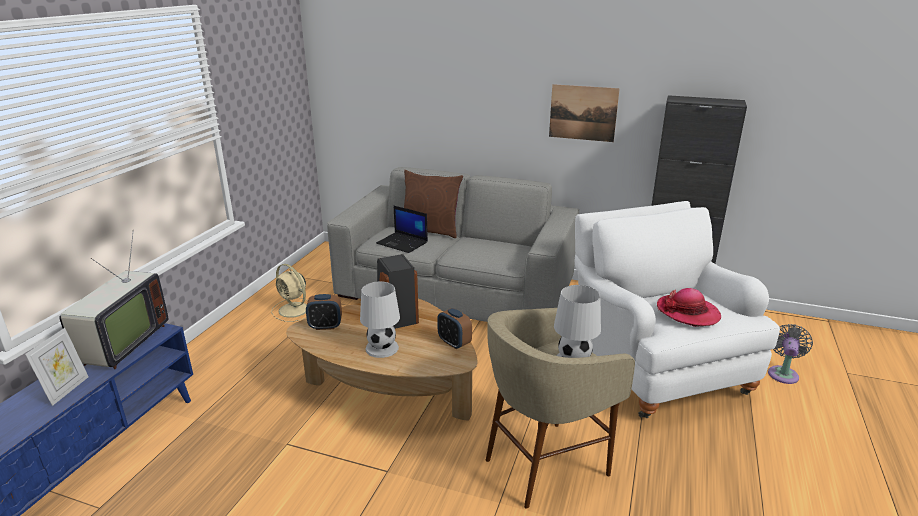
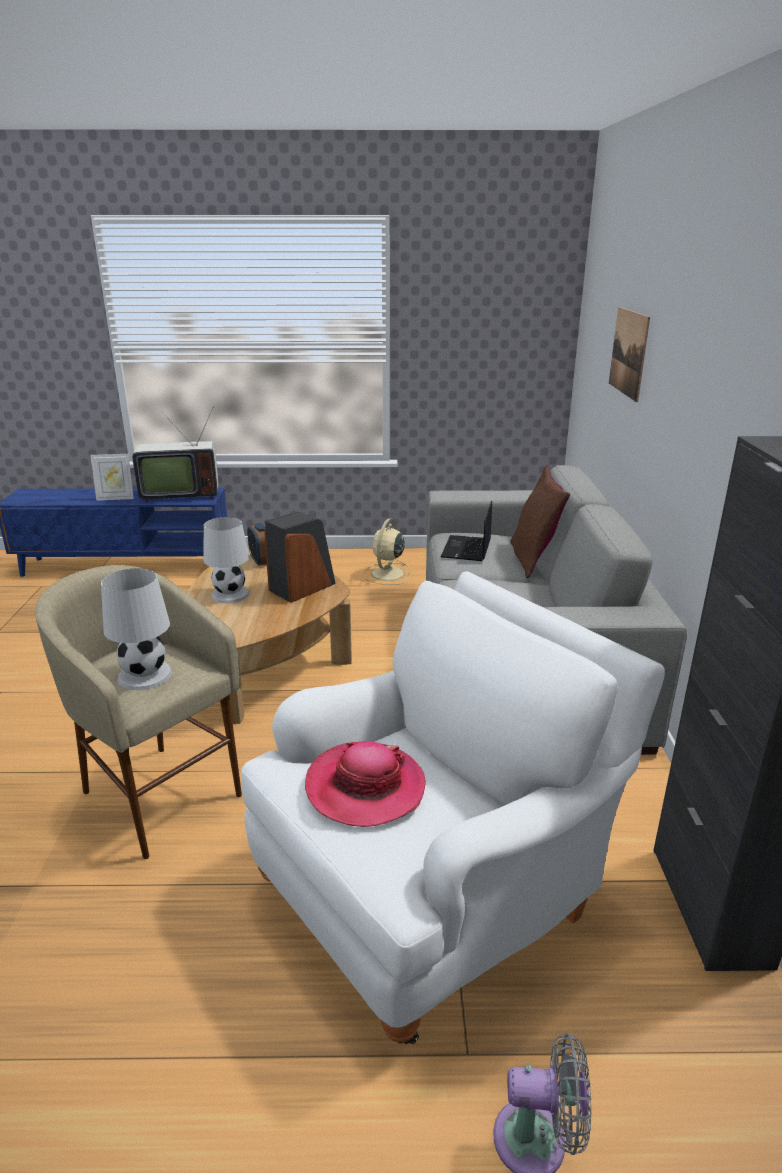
camera: 70 degrees right, 0 degrees up
(454, 343) = (255, 630): alarm clock -> none
(583, 113) = (725, 442): picture -> picture (628, 352)

